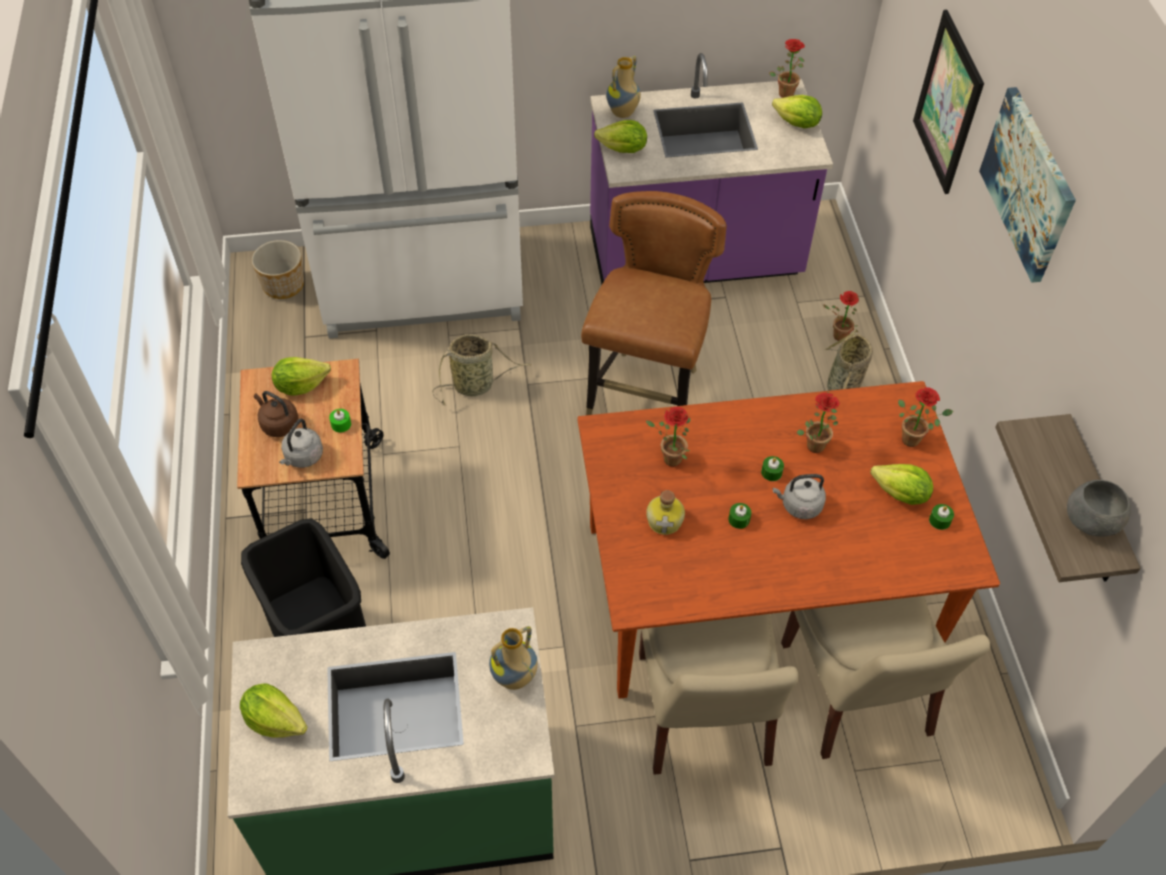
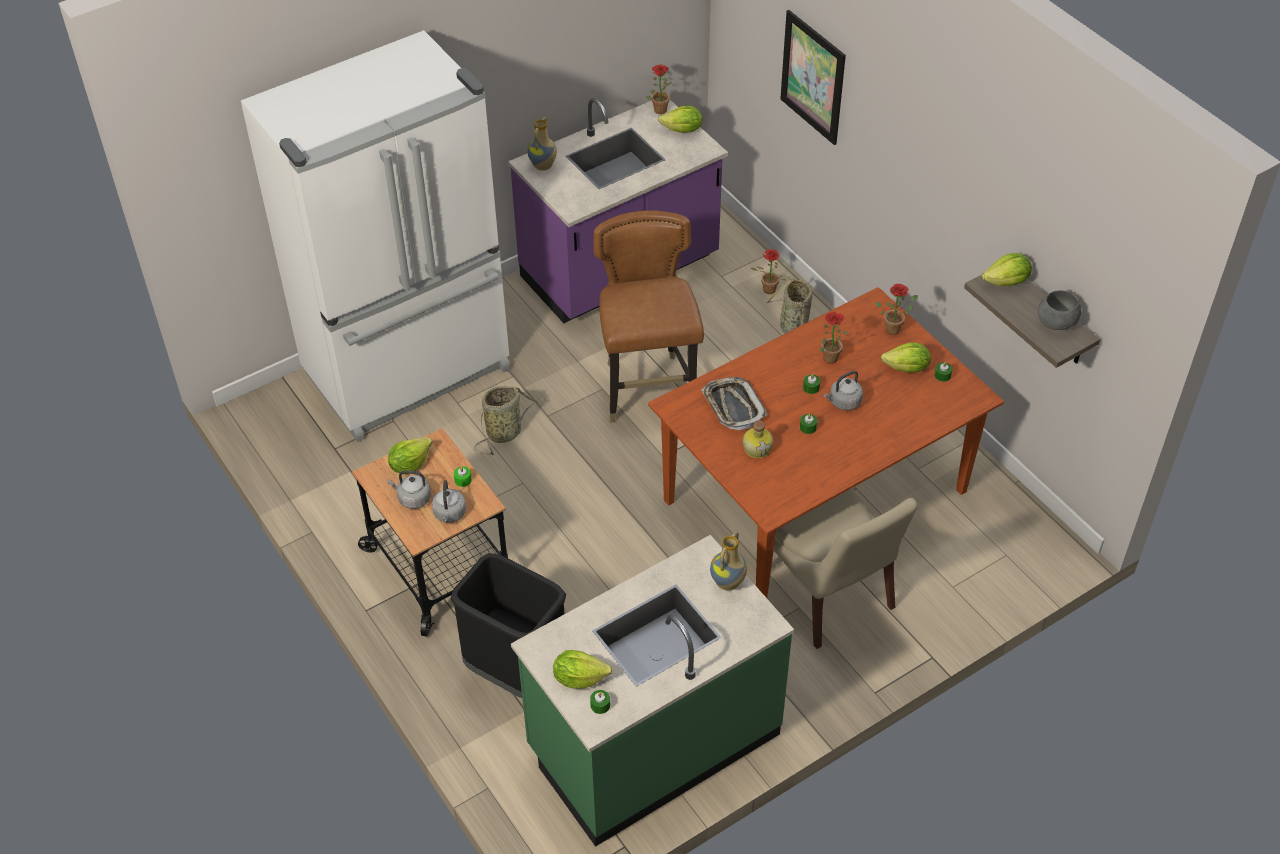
camera: 25 degrees left, 5 degrees down
(275, 765) = (600, 705): none -> green candle
(278, 424) = (412, 499): brown kettle -> grey kettle
(283, 284) = (286, 414): planter -> none
(623, 149) = (562, 194): lettuce -> lettuce (1007, 282)
(668, 459) = (733, 406): potted plant -> tray
(857, 694) = (926, 536): beige chair -> none
(1028, 184) = (913, 115): picture -> none

